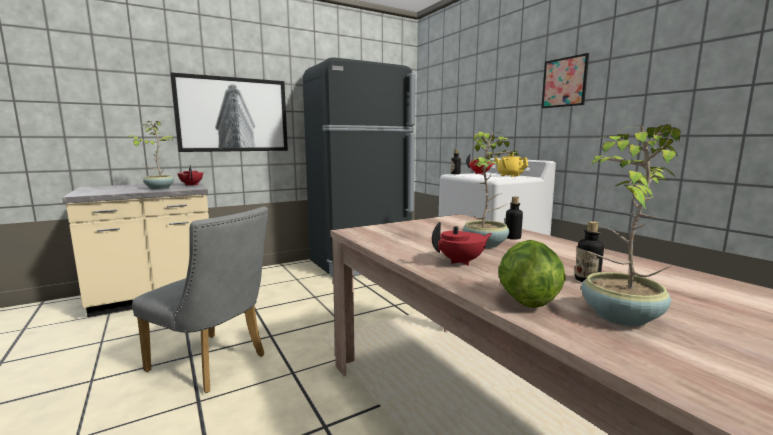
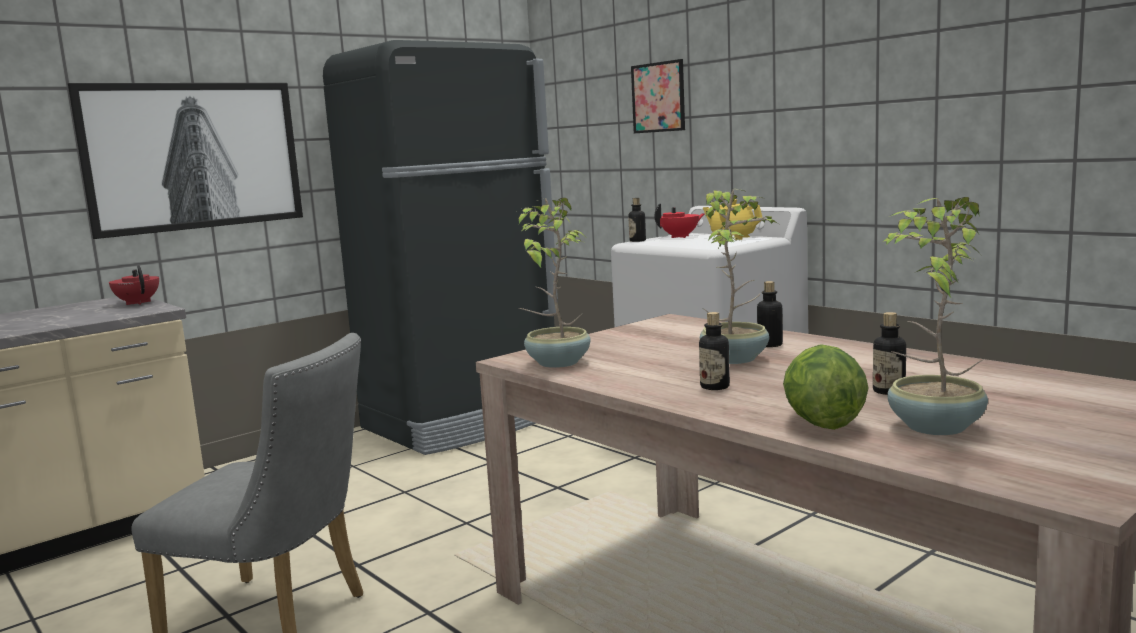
camera: 10 degrees left, 0 degrees up
(159, 188) = (85, 316): potted plant -> potted plant (556, 363)
(461, 262) = (714, 387): red teapot -> bottle
(564, 82) = (808, 74): picture -> picture (658, 97)

